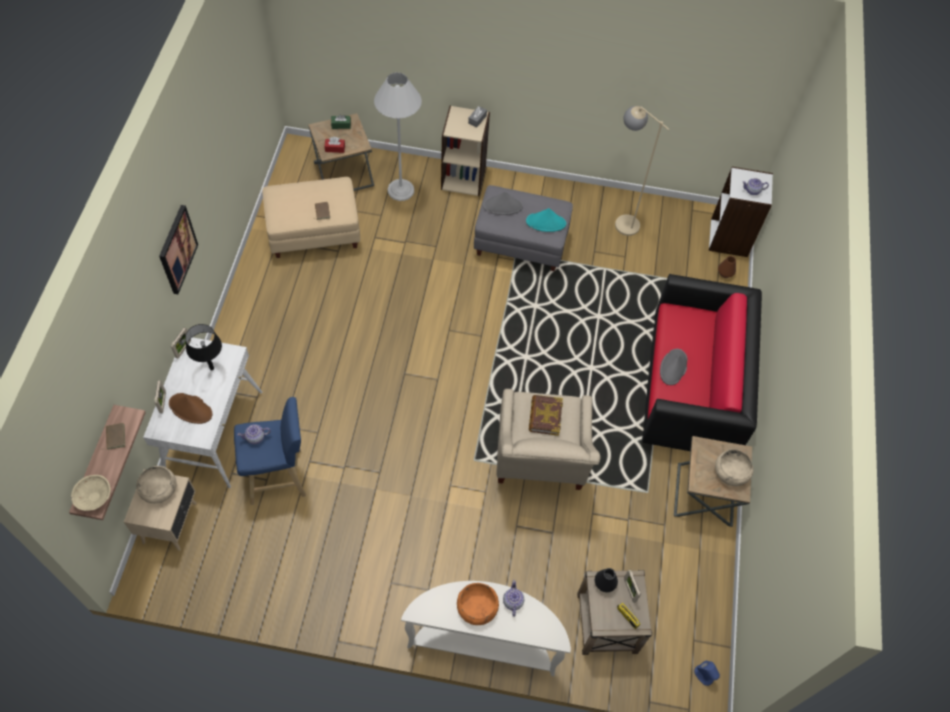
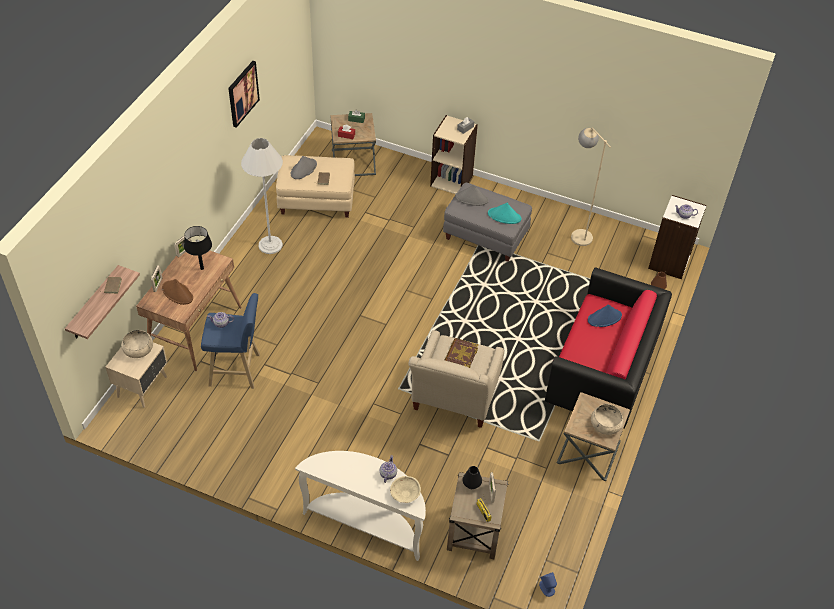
camera: 15 degrees right, 10 degrees down
(93, 497) = (85, 322): beige bowl -> beige bowl (405, 494)
(177, 249) = (195, 171): picture -> picture (242, 93)
(213, 432) = (195, 329): white desk -> brown desk
(400, 190) = (396, 181): white floor lamp -> white floor lamp (270, 245)
(477, 607) = (358, 471): orange bowl -> none
(673, 367) = (582, 342): grey hat -> grey hat (303, 169)
(689, 331) = (604, 318): none -> blue hat

